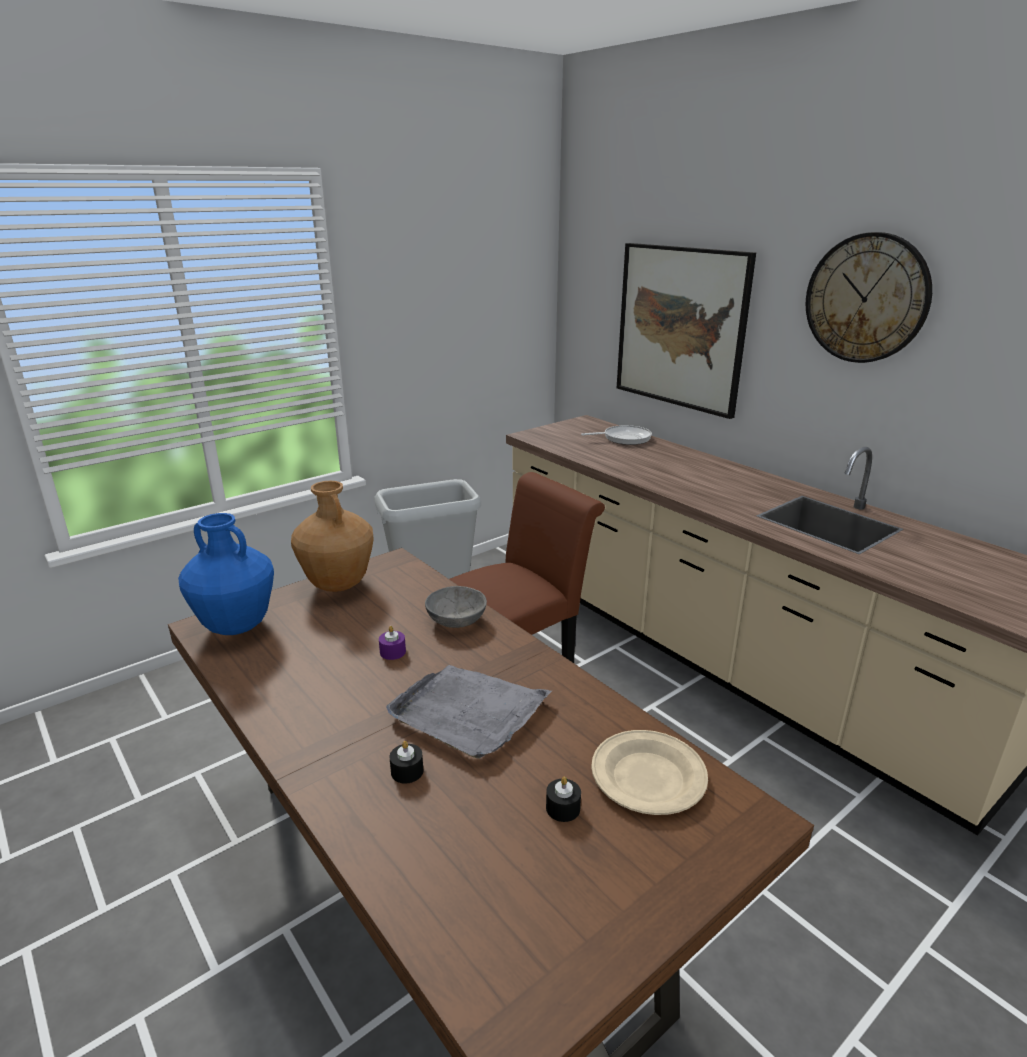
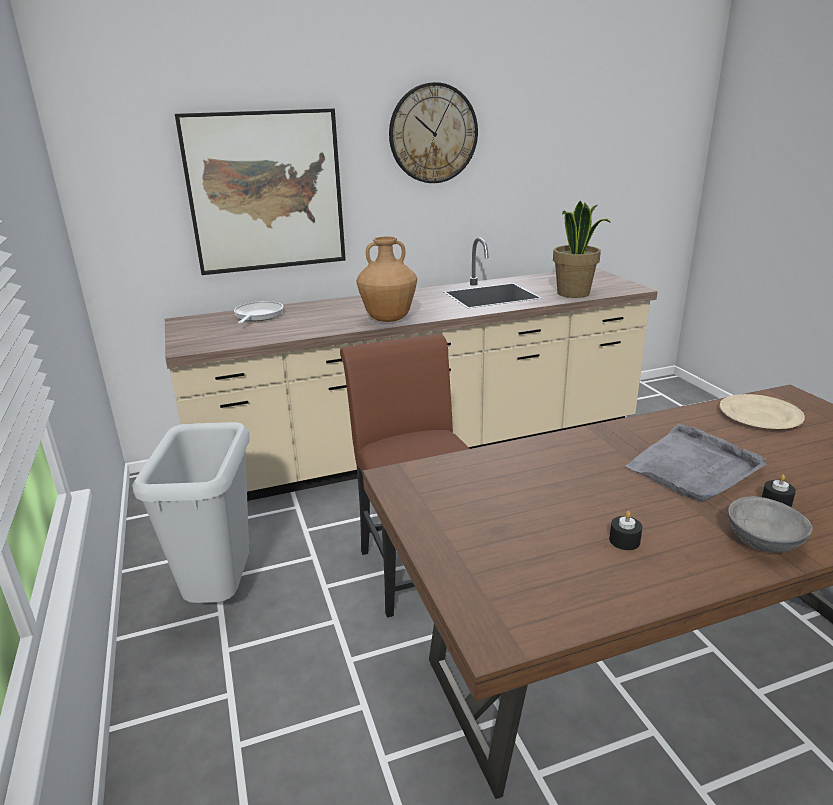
camera: 70 degrees left, 0 degrees up
(236, 626) = (507, 604): blue vase -> none
(338, 584) = (432, 519): brown vase -> brown vase (388, 319)
(392, 652) = (593, 494): purple candle -> none
(456, 620) = (541, 456): grey bowl -> grey bowl (762, 540)
(563, 808) = (800, 447): black candle -> black candle (624, 540)
(913, 573) = (574, 293): none -> potted plant

